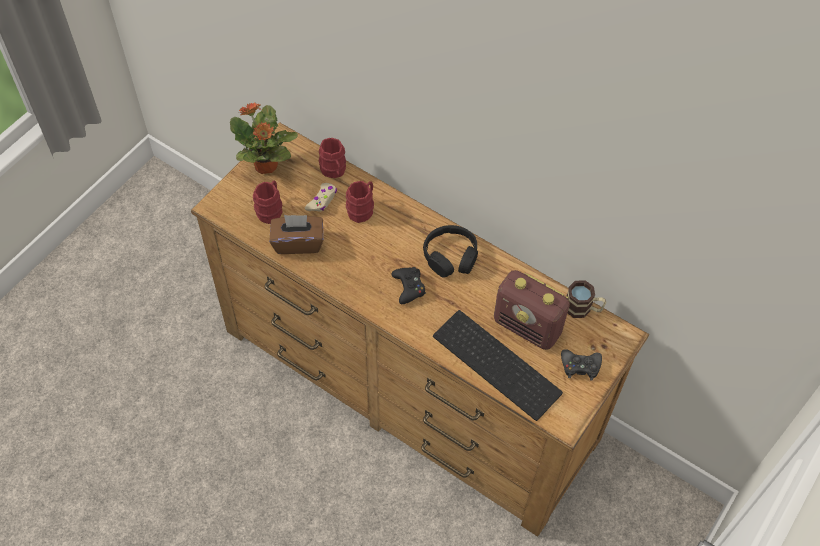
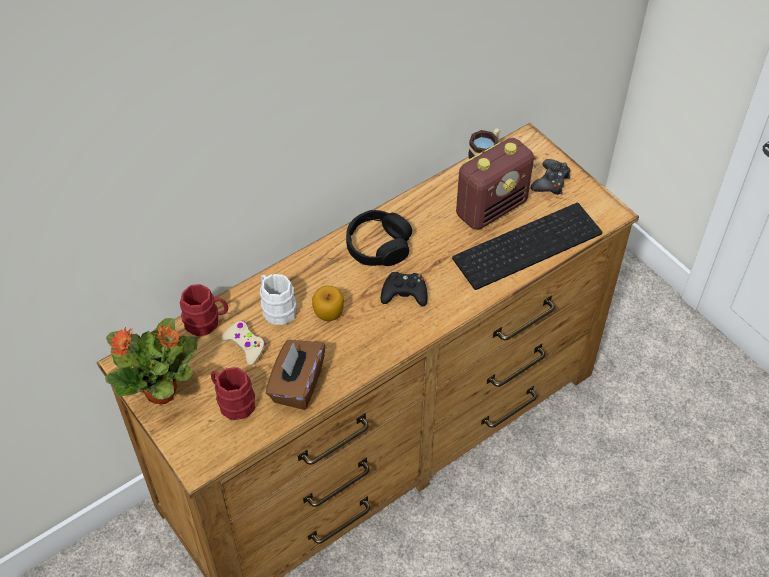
camera: 70 degrees left, 5 degrees down
(362, 208) = (276, 308): red mug -> white mug
(368, 243) = (328, 315): none -> apple

